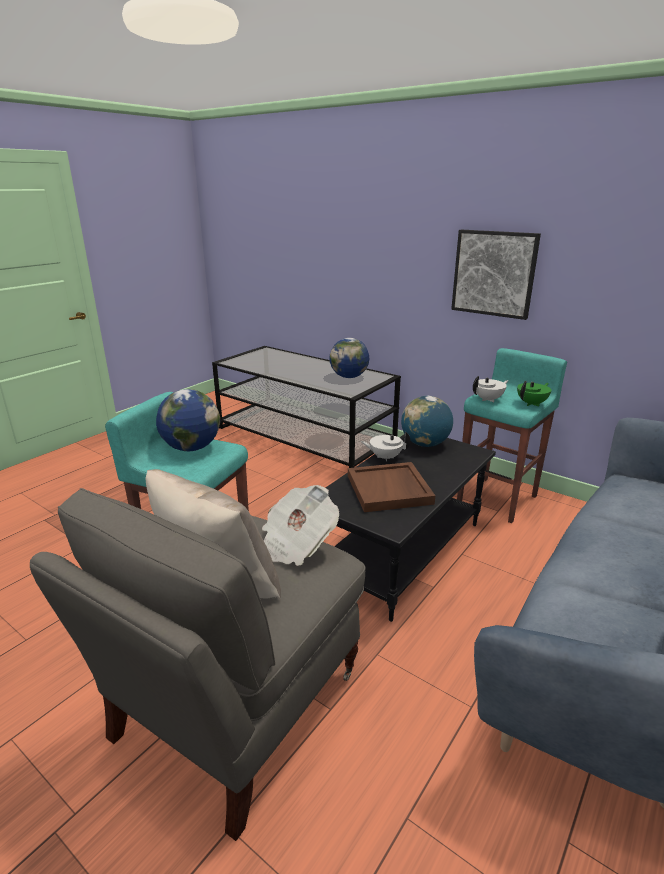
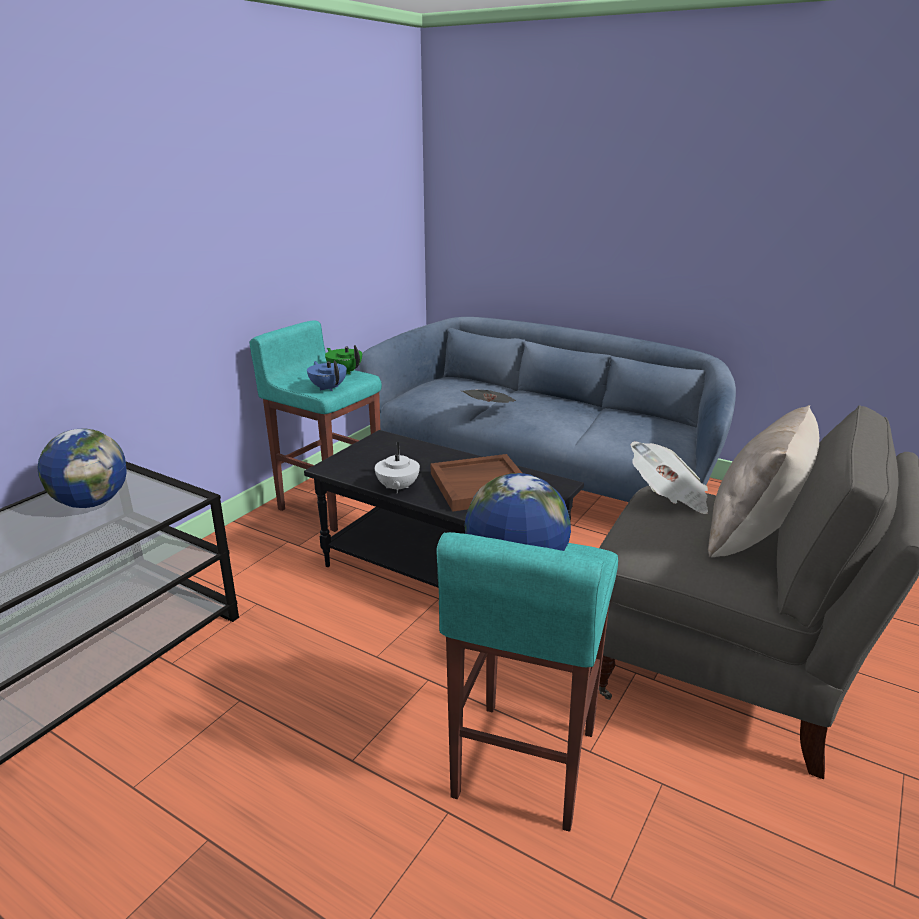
camera: 95 degrees left, 0 degrees up
(425, 444) = (359, 463): globe -> none
(488, 399) = (328, 388): white teapot -> blue teapot
(494, 273) = (203, 247): picture -> none
(602, 518) = (489, 411): none -> newspaper

